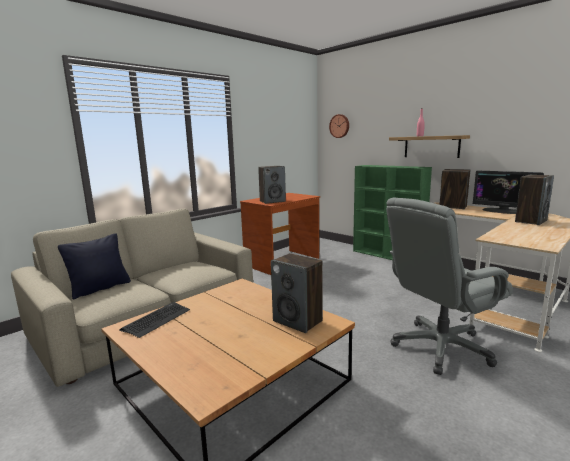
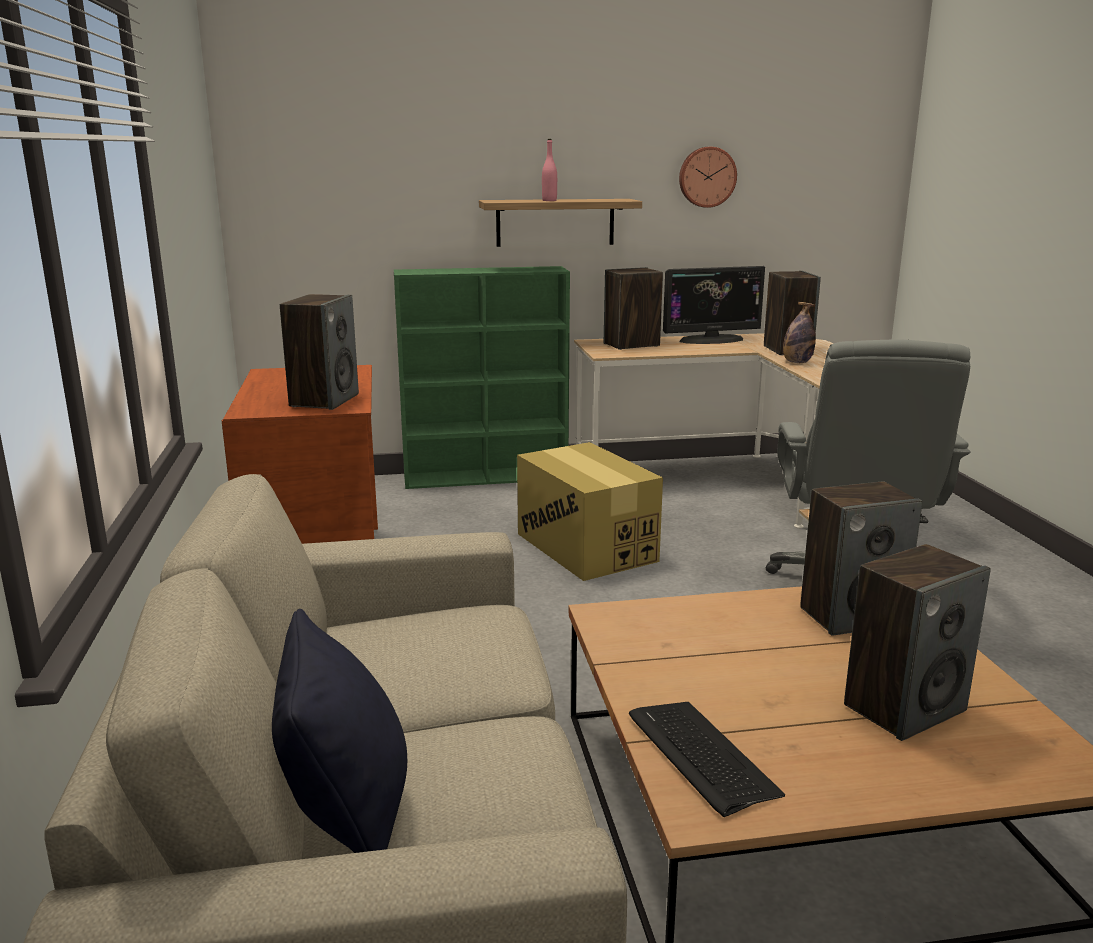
camera: 55 degrees left, 5 degrees up
(224, 347) = (904, 707): none -> speaker
(340, 126) = (300, 167): wall clock -> wall clock (706, 177)
(366, 286) = (585, 547): none -> cardboard box
(512, 226) = (797, 362): none -> bottle

